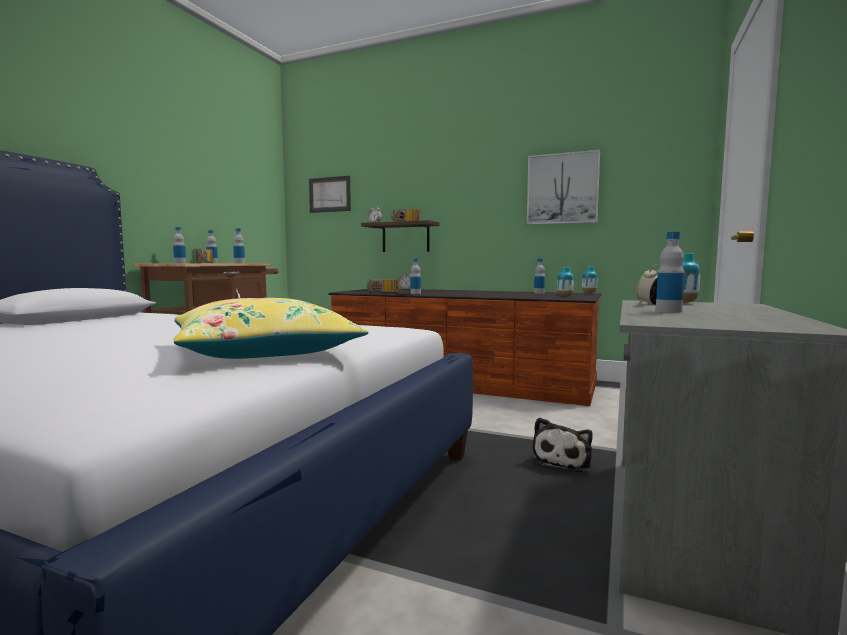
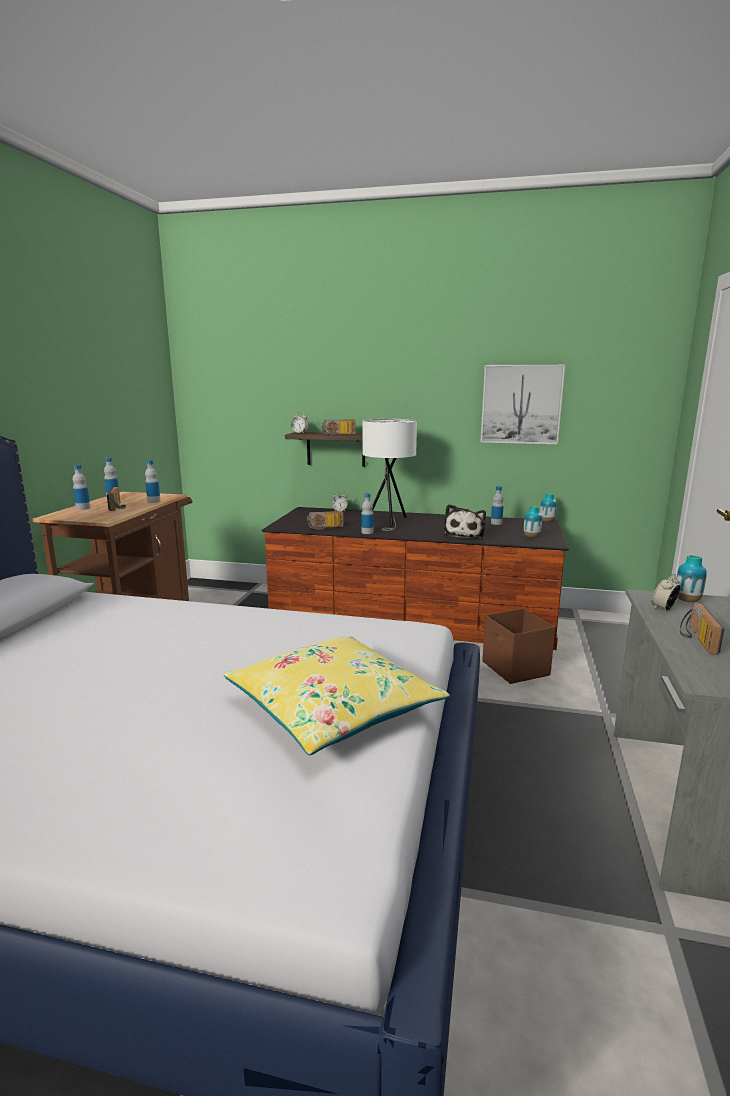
camera: 10 degrees left, 10 degrees up
(330, 194) = (236, 391): picture -> none
(440, 292) = (388, 522): none -> white table lamp
(541, 415) = (515, 669): none -> brown storage box
(563, 460) = (560, 734): plush toy -> plush toy (464, 535)
(668, 311) = (695, 639): bottle -> radio

